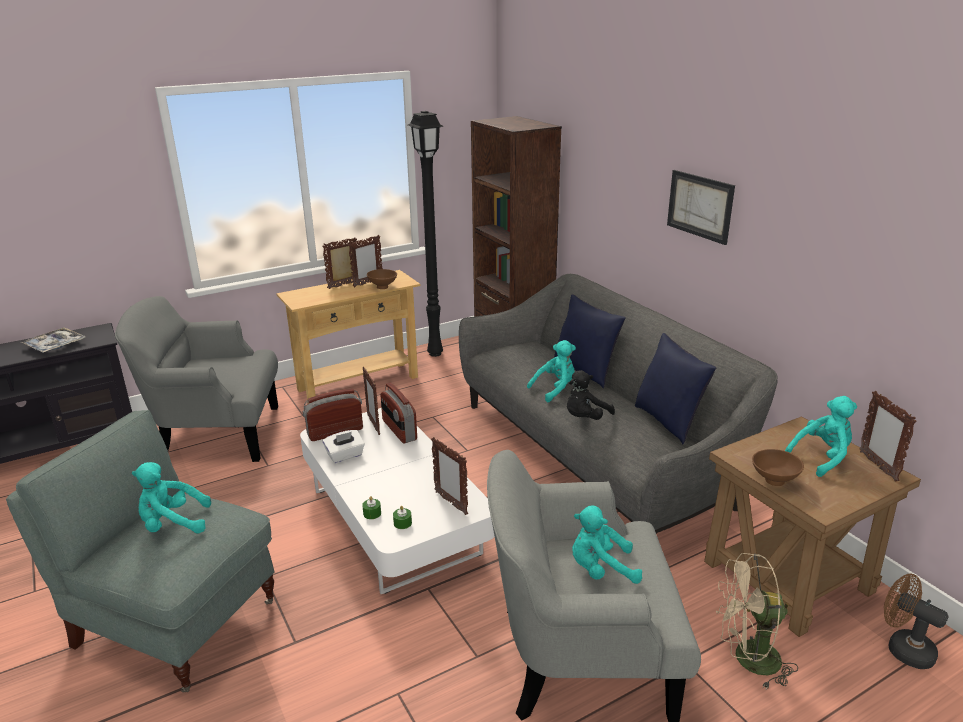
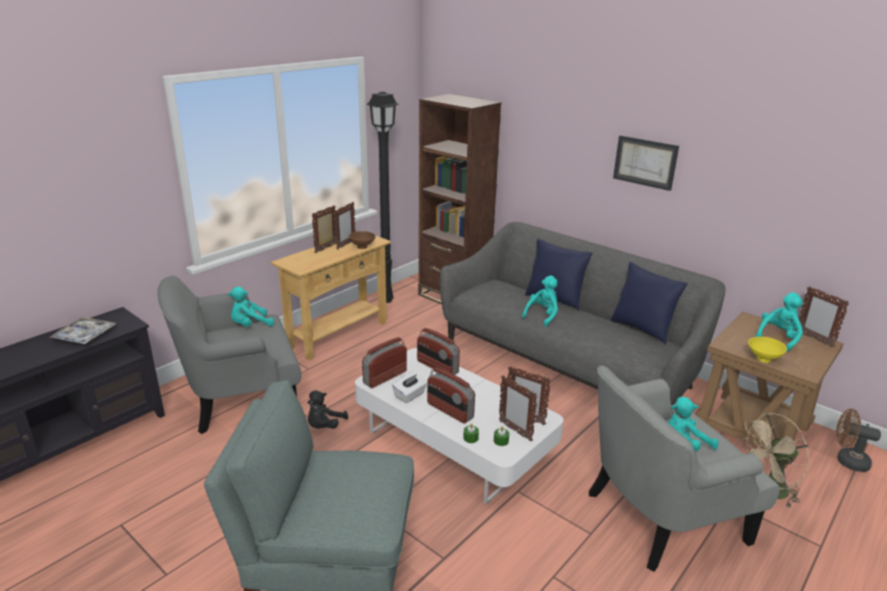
camera: 20 degrees left, 0 degrees up
(173, 524) = (343, 477): turquoise plush toy -> turquoise plush toy (250, 325)
(373, 425) = (412, 366): picture frame -> picture frame (515, 431)
(373, 480) = (449, 411): none -> radio
(585, 418) = (584, 335): black plush toy -> black plush toy (324, 426)
(773, 481) = (763, 359): brown bowl -> yellow bowl

